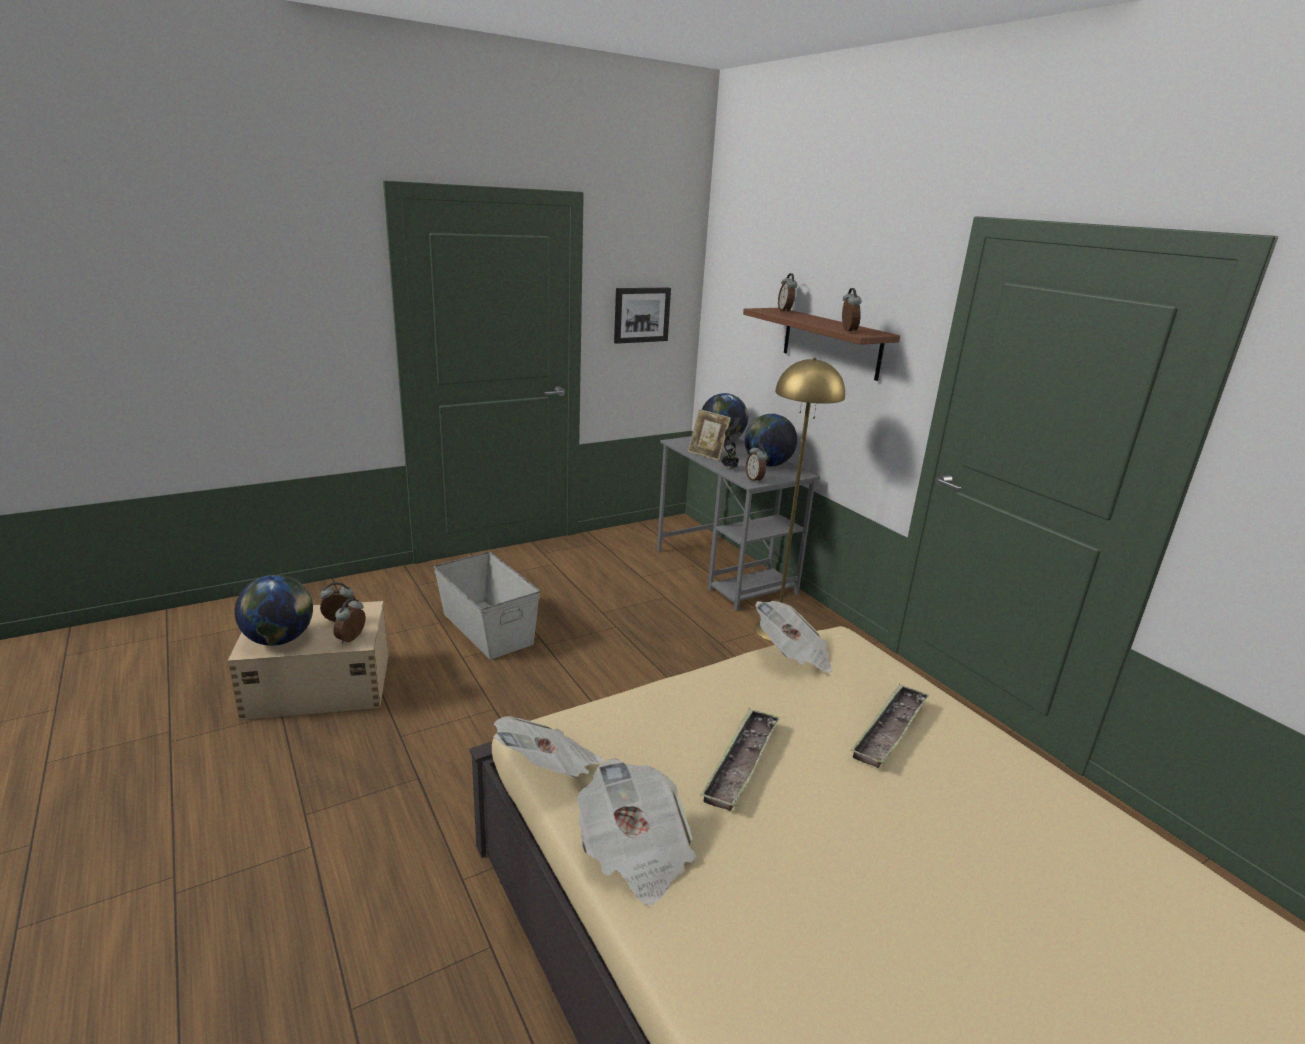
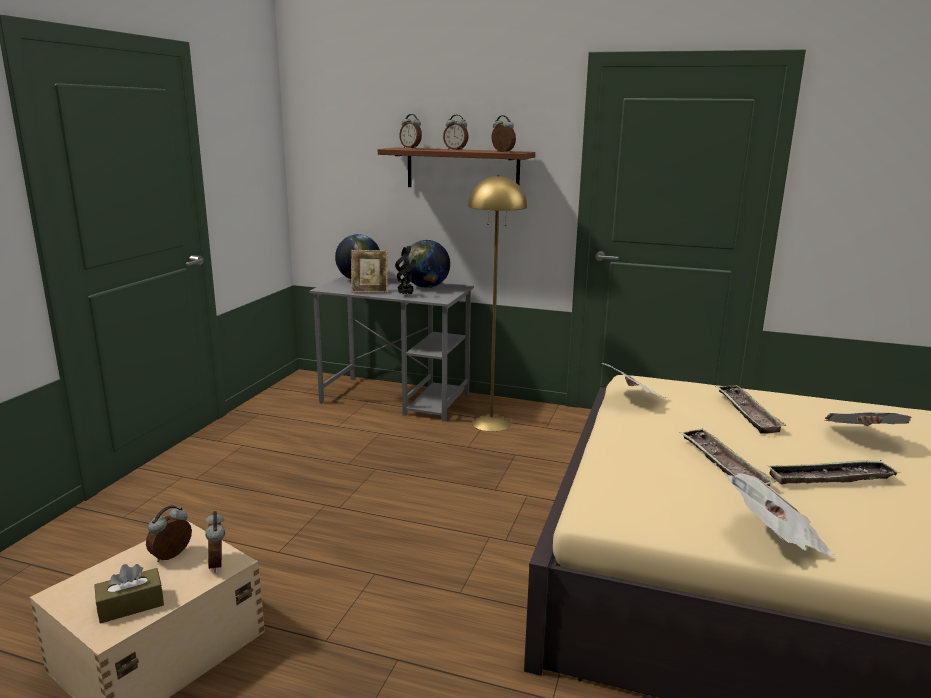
camera: 40 degrees left, 5 degrees down
(279, 640) = (131, 605): globe -> brown tissue box
(487, 628) = (264, 518): grey storage box -> none
(549, 769) = (644, 527): newspaper -> newspaper (861, 438)
(641, 315) = (246, 172): picture -> none
(755, 480) = (439, 298): alarm clock -> alarm clock (456, 149)
(827, 844) = (830, 478): none -> tray

